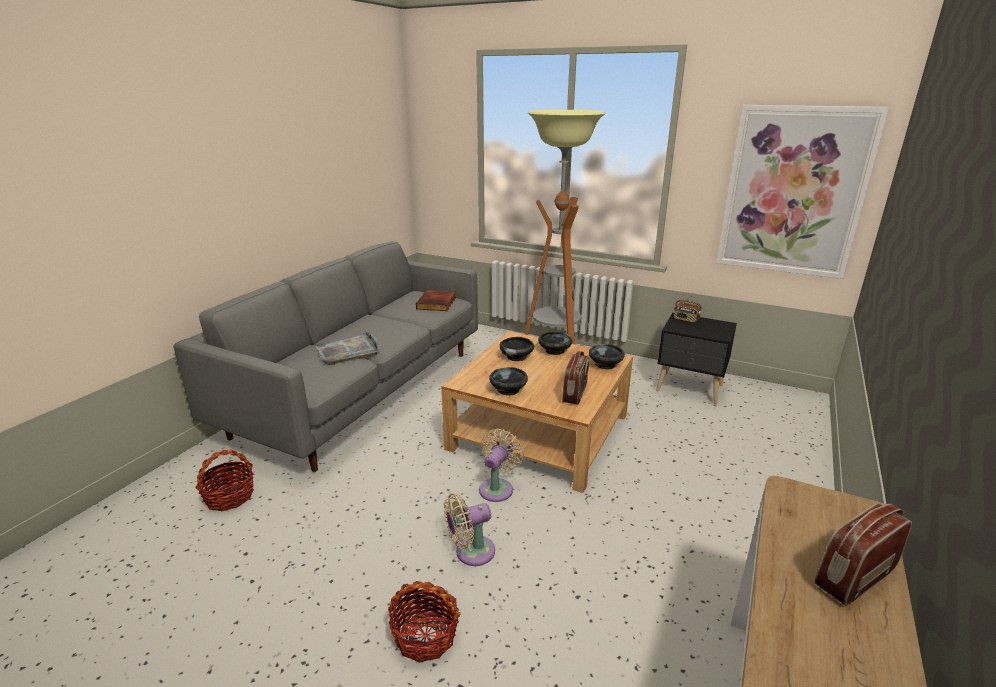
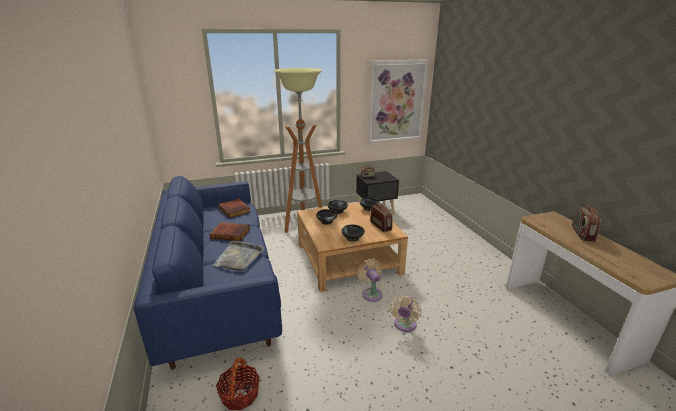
camera: 45 degrees left, 0 degrees up
(362, 392) = (219, 290): grey sofa -> blue sofa
(388, 325) = (231, 233): none -> book
(425, 635) = (441, 368): basket -> none

